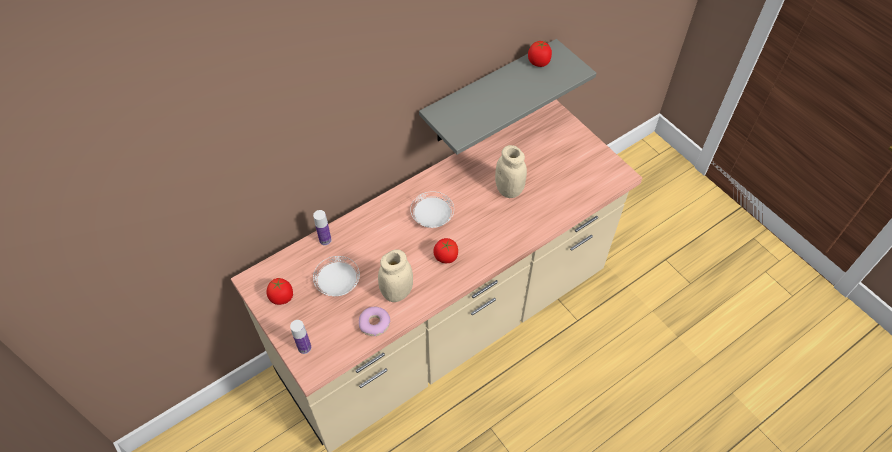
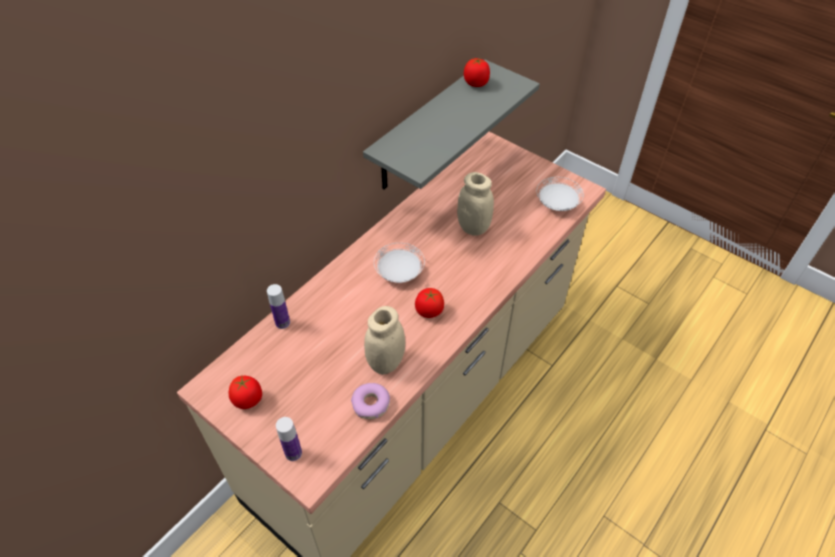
camera: 15 degrees left, 5 degrees down
(337, 283) = (312, 368): white plate -> white plate (557, 203)

